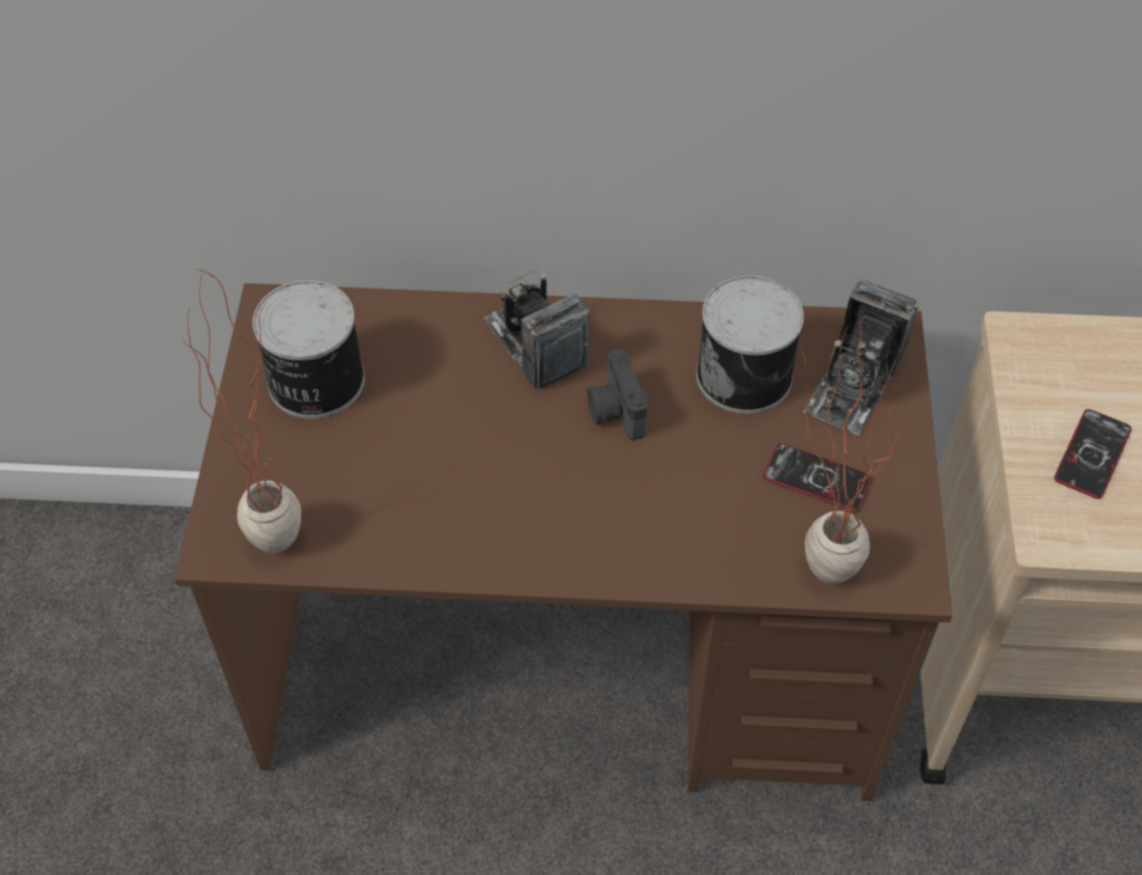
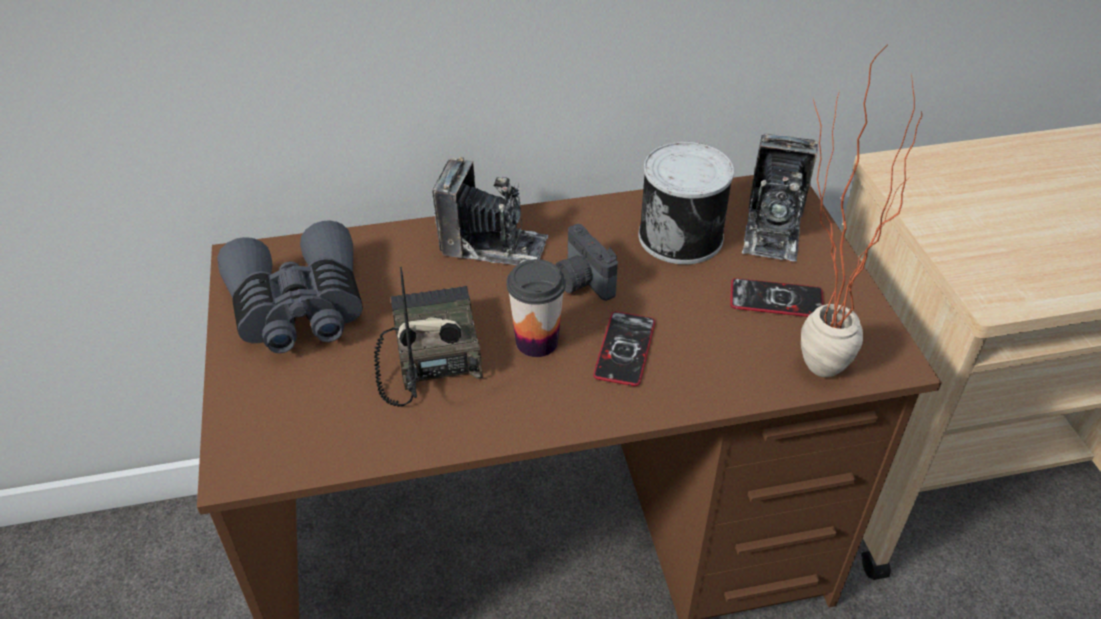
camera: 15 degrees left, 10 degrees down
(281, 524) = (297, 433): potted plant -> none
(314, 382) = (299, 309): can -> grey binoculars
(429, 464) = (428, 354): none -> radio
(536, 344) = (493, 245): camera -> camera turned 150 degrees clockwise
(543, 473) = (536, 342): none -> cup
(1092, 455) = (992, 235): phone -> phone (624, 349)

